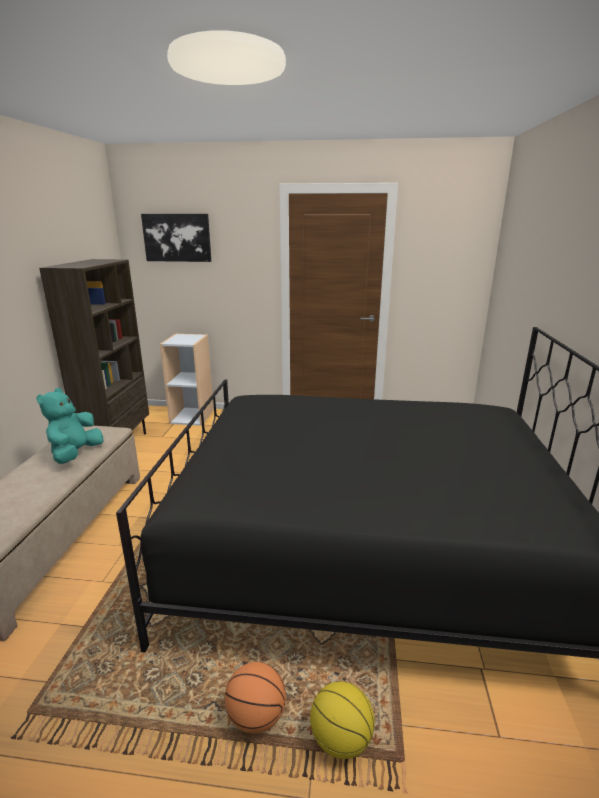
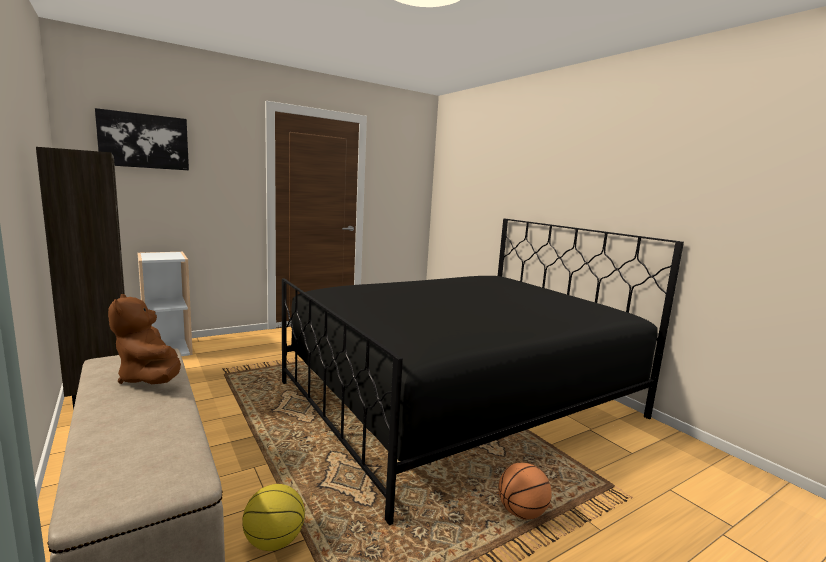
camera: 40 degrees left, 10 degrees down
(75, 454) = (150, 379): turquoise plush toy -> brown plush toy
(340, 738) = (576, 494): basketball -> basketball (273, 541)

